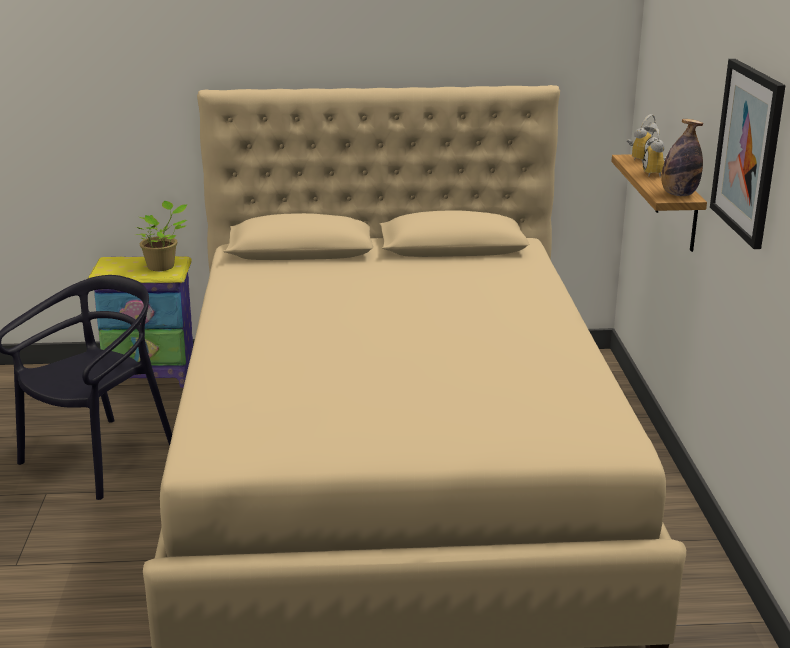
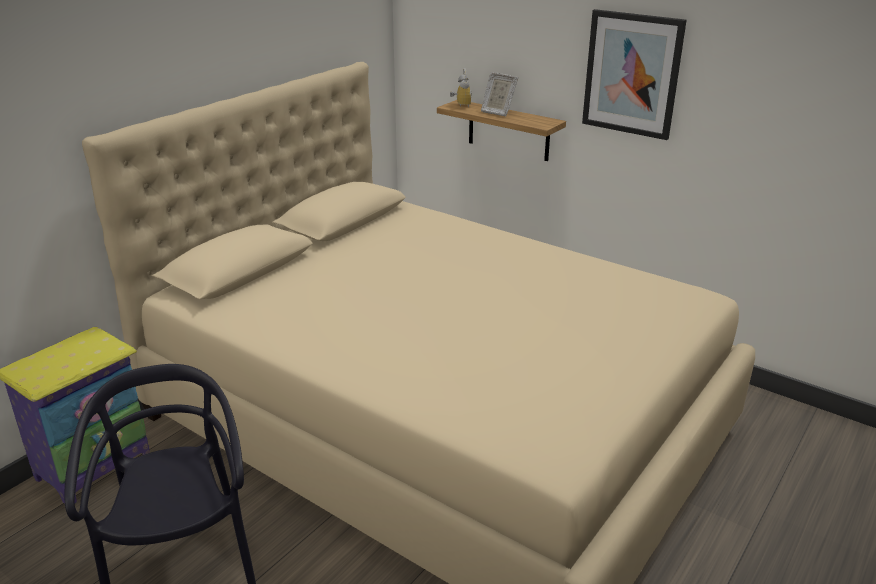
camera: 50 degrees left, 5 degrees up
(163, 266) = (92, 346): potted plant -> none
(657, 174) = (497, 112): alarm clock -> picture frame
(678, 194) = (543, 121): bottle -> none

